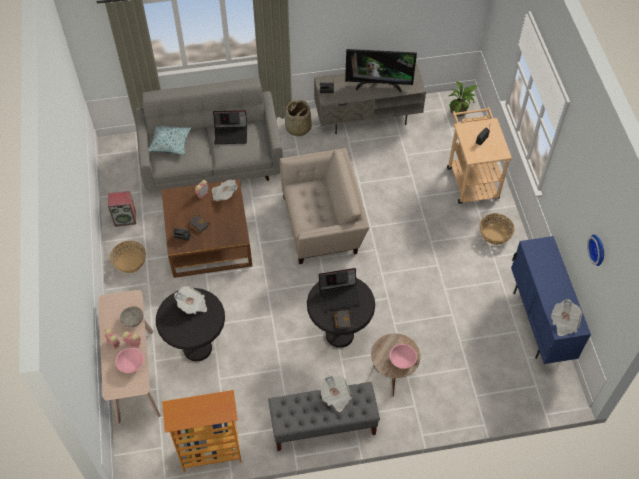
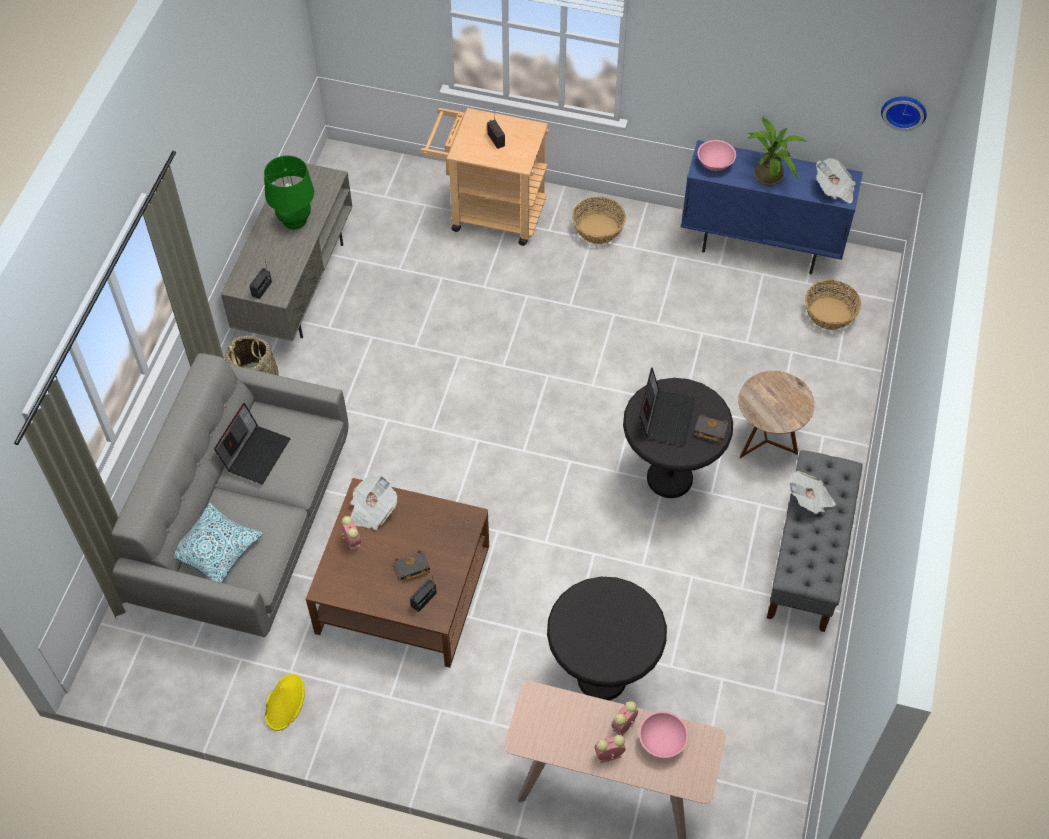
camera: 65 degrees left, 0 degrees up
(125, 218) = (285, 702): speaker -> yellow hat
(129, 262) = (381, 725): basket -> basket (829, 314)
(133, 319) = (577, 711): grey bowl -> none
(192, 305) = (587, 617): newspaper -> none
(211, 454) = (794, 723): bookcase -> none
(323, 224) = (464, 422): beige armchair -> none
(378, 84) = (294, 220): television -> green table lamp
(402, 360) = (789, 397): pink bowl -> pink bowl (715, 163)
(460, 111) = (360, 171): potted plant -> potted plant (768, 173)
(598, 249) = (817, 70): wall clock -> wall clock (904, 110)

